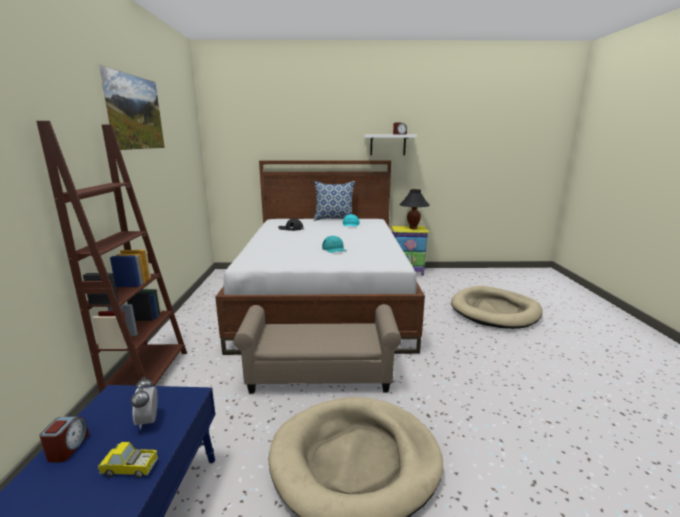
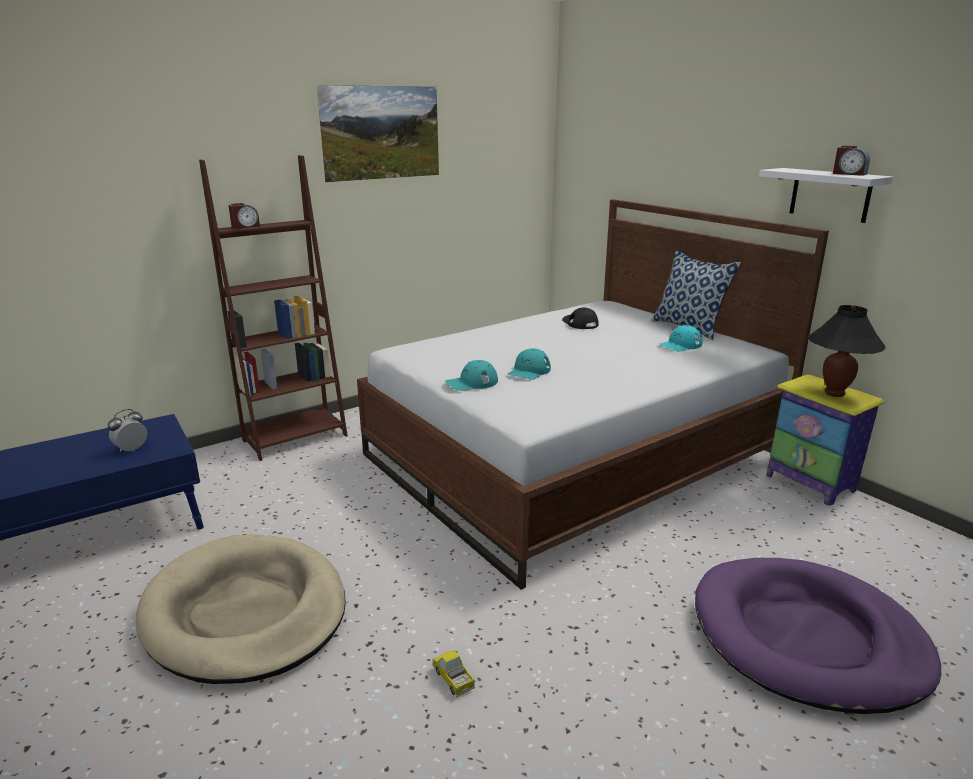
camera: 55 degrees right, 5 degrees up
(68, 447) = (90, 438): alarm clock -> alarm clock (245, 226)
(130, 468) = (75, 468): toy truck -> toy truck (453, 679)
(320, 375) = (382, 528): beige ottoman -> none
(328, 261) = (471, 382): none -> turquoise cap
(495, 311) = (807, 638): beige dog bed -> purple dog bed

